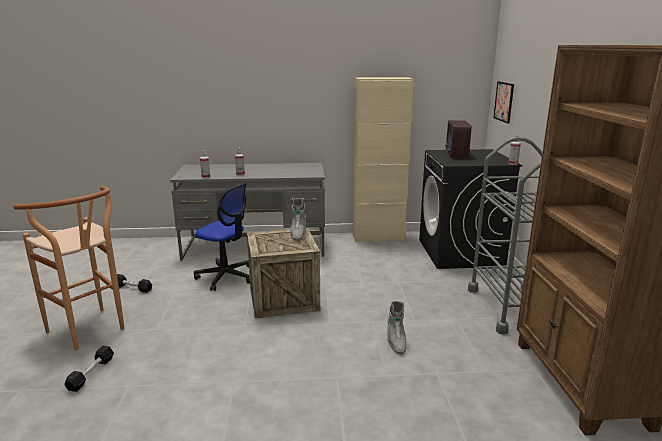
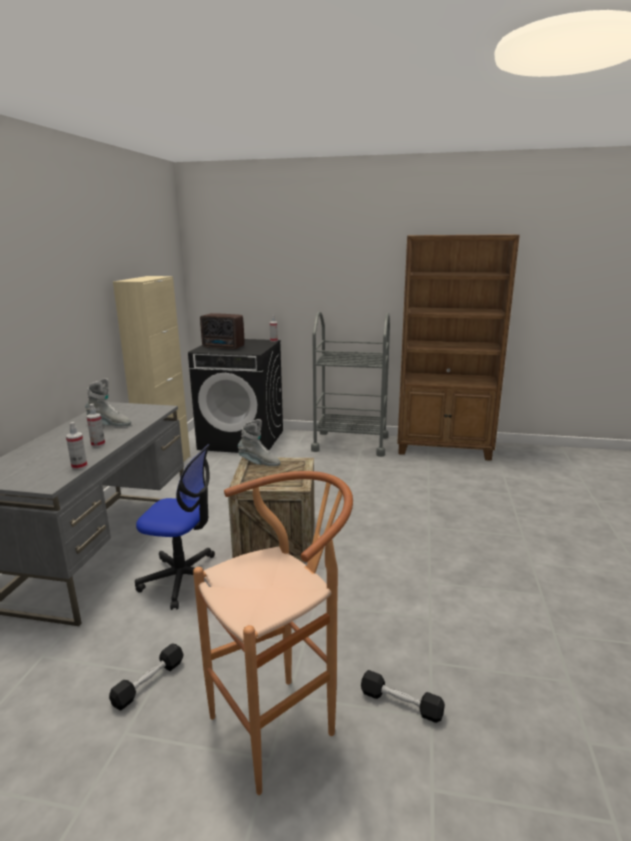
camera: 75 degrees left, 0 degrees up
(226, 276) = (183, 579): office chair -> office chair turned 60 degrees clockwise
(395, 342) = (383, 494): grey boot -> grey boot (109, 424)
(504, 101) = (221, 291): picture -> none

